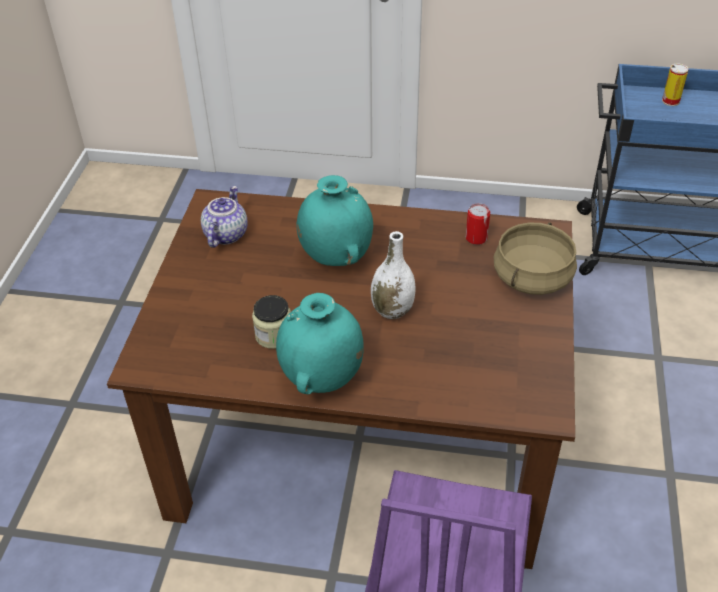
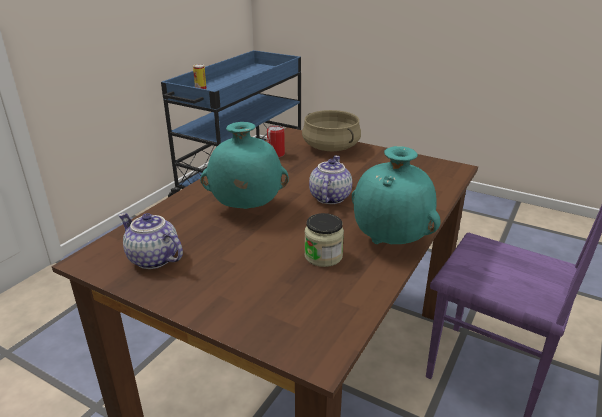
camera: 70 degrees left, 15 degrees down
(392, 310) = (329, 197): white vase -> teapot

